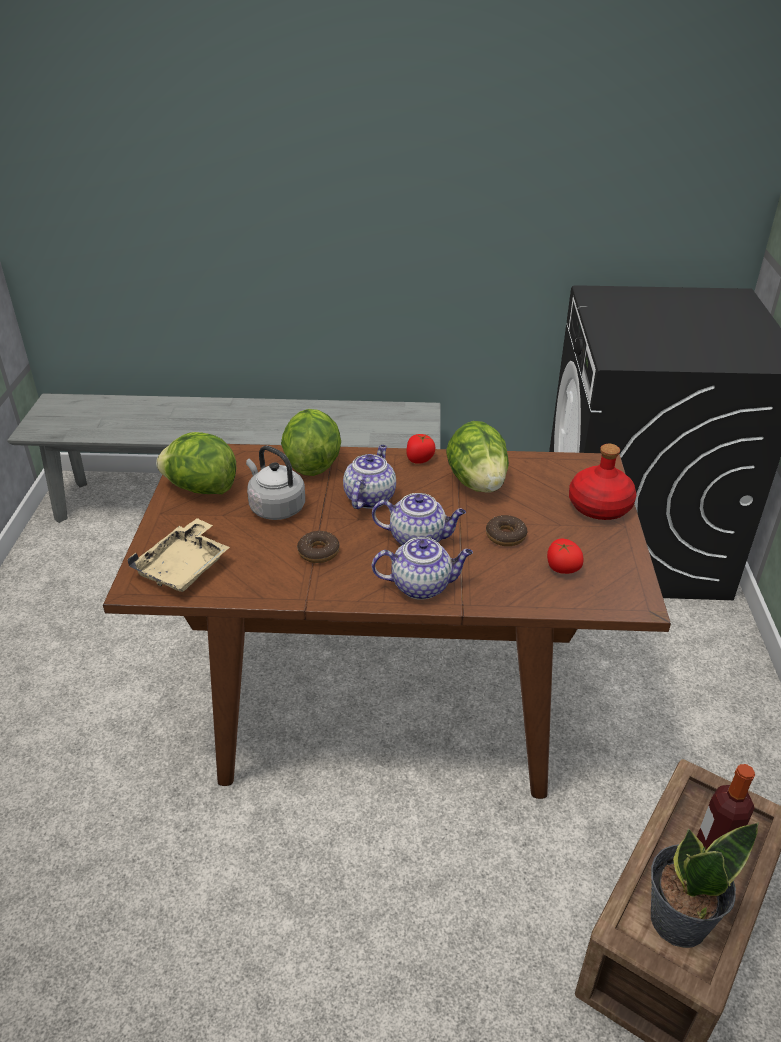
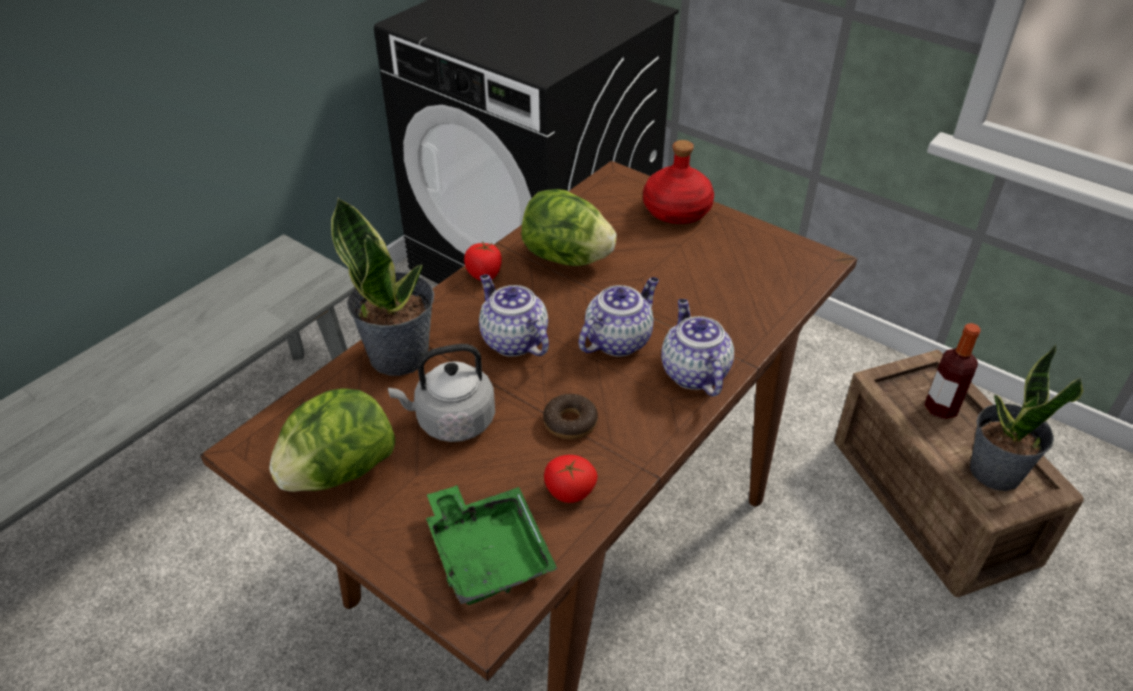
camera: 55 degrees left, 5 degrees up
(184, 567) = (488, 553): beige tray -> green tray
(312, 464) = (400, 354): lettuce -> potted plant
(422, 586) = (693, 372): teapot -> teapot turned 45 degrees counterclockwise
(505, 536) = (666, 283): donut -> none
(562, 568) = (742, 275): tomato -> tomato (569, 492)

